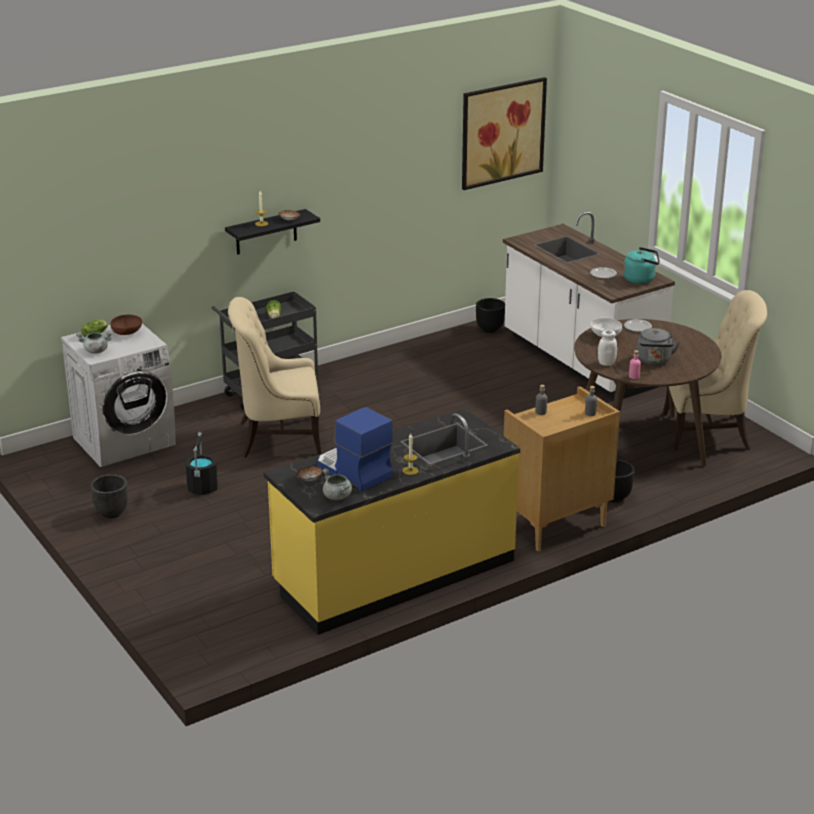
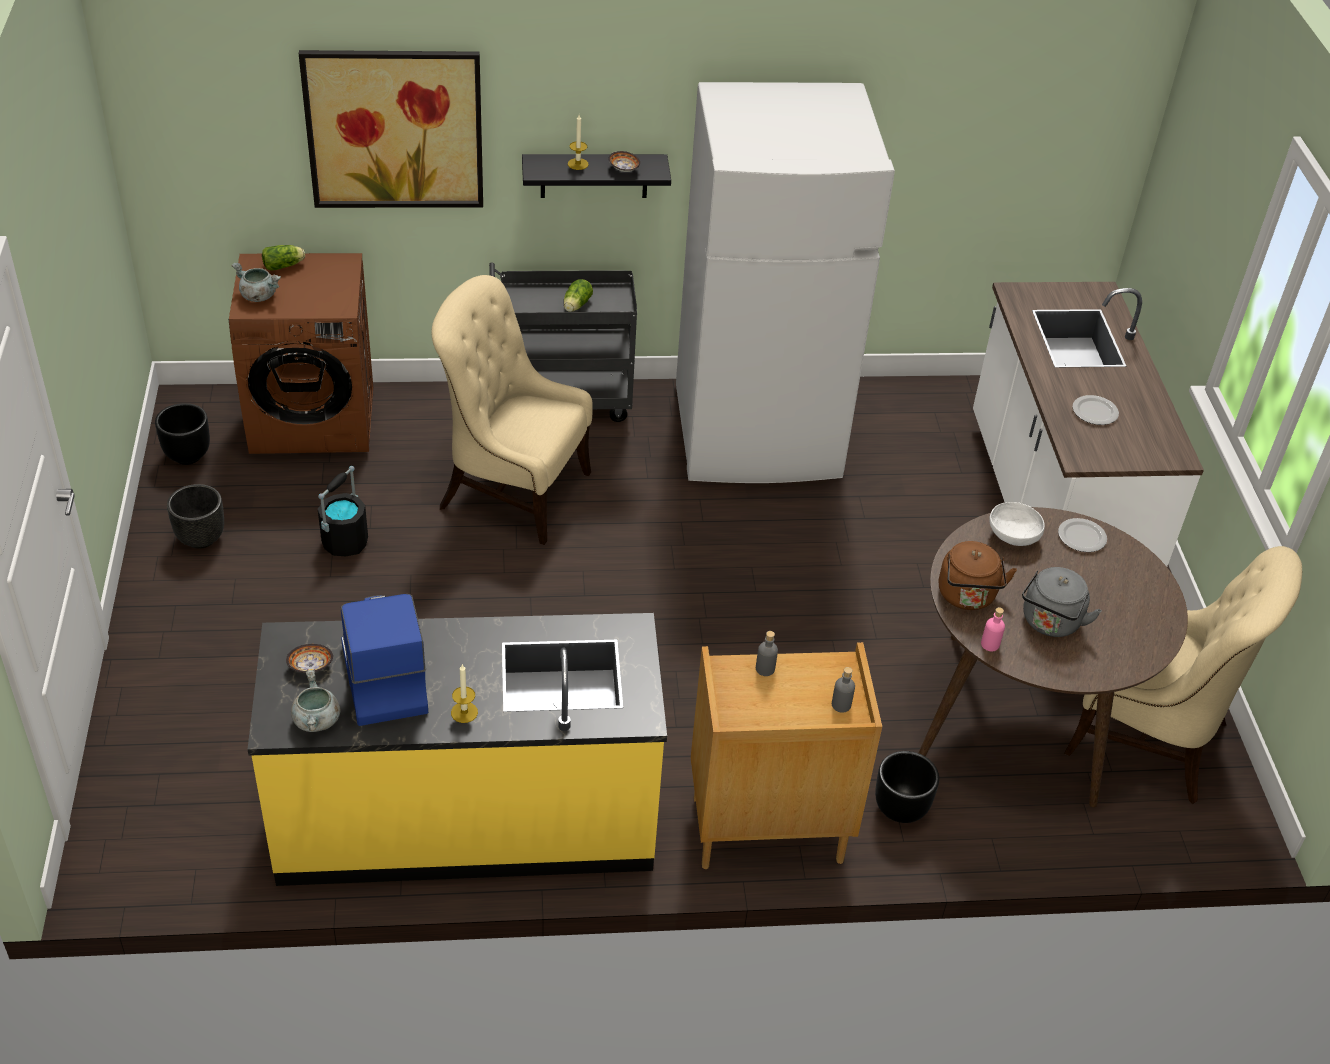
camera: 25 degrees right, 15 degrees up
(125, 443) = (313, 422): white washing machine -> brown washing machine
(127, 333) = (325, 277): brown bowl -> none
(392, 373) = (757, 431): none -> white fridge
(489, 329) = (960, 400): black planter -> black planter (188, 455)
(502, 132) = (1056, 106): picture -> picture (394, 129)
(606, 363) = (967, 597): white jar -> brown kettle
(641, 279) = (1149, 445): turquoise kettle -> none

